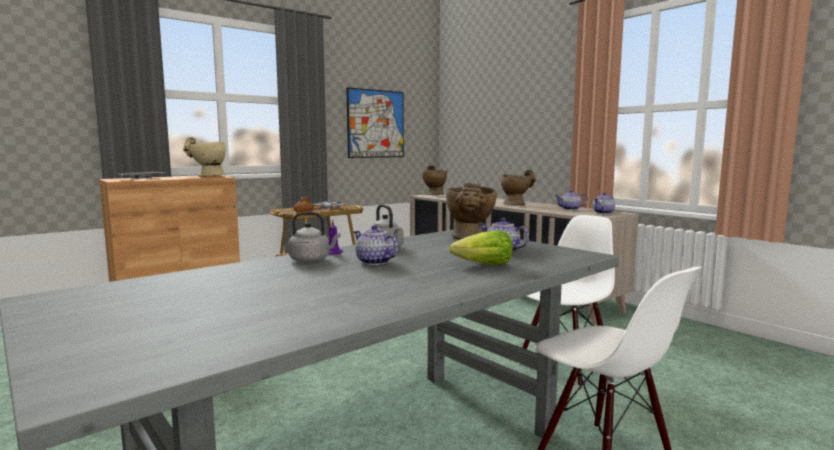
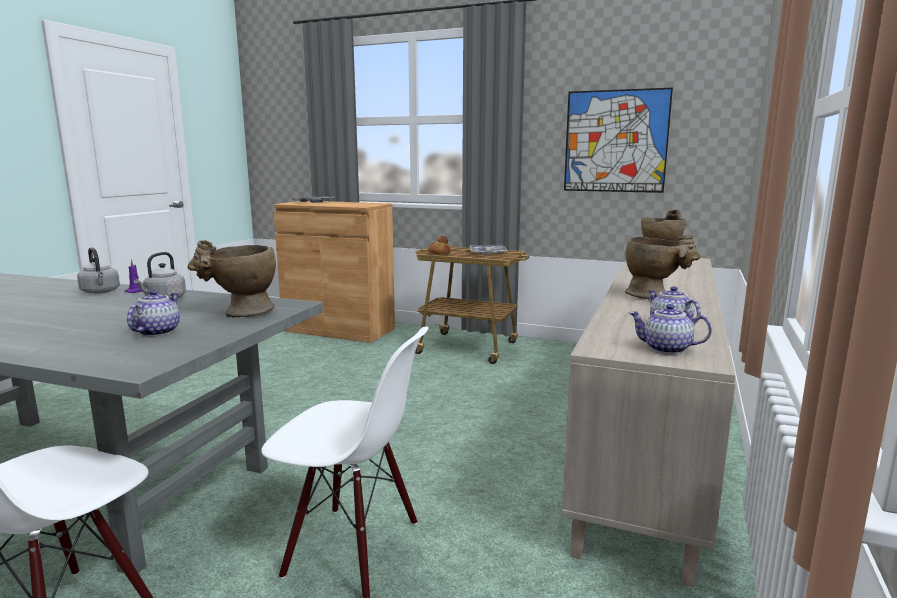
camera: 60 degrees right, 5 degrees up
(206, 176) = (360, 204): beige vase -> none
(373, 262) = (89, 305): teapot -> none
(484, 265) = (68, 335): lettuce -> none

